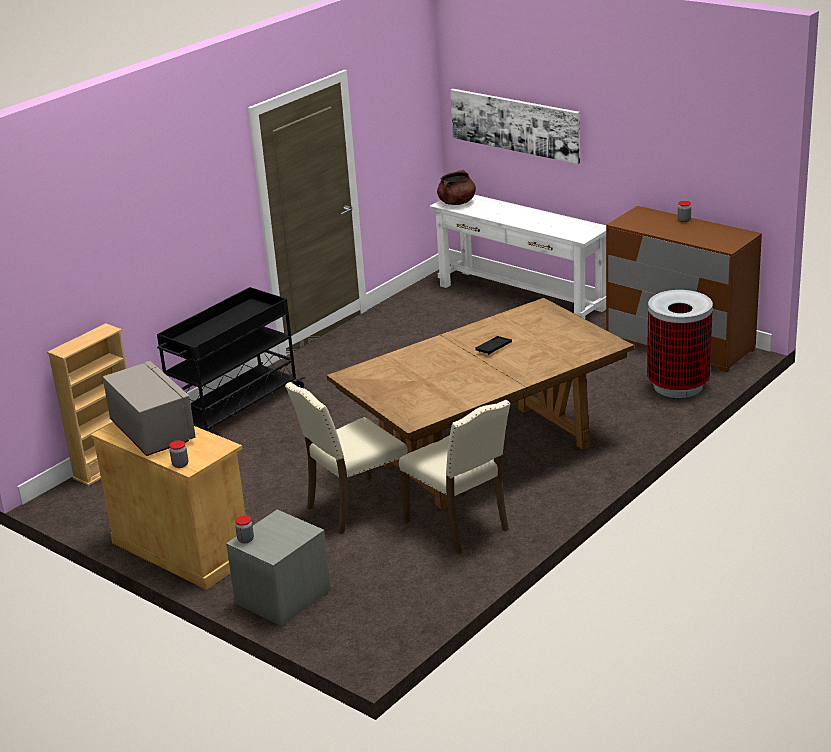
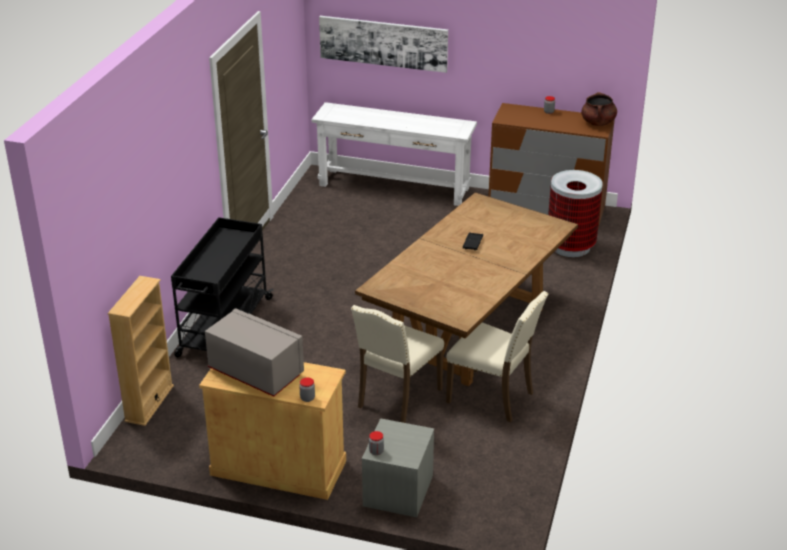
camera: 25 degrees left, 5 degrees up
(456, 202) = (332, 113): brown cooking pot -> brown cooking pot (598, 123)

